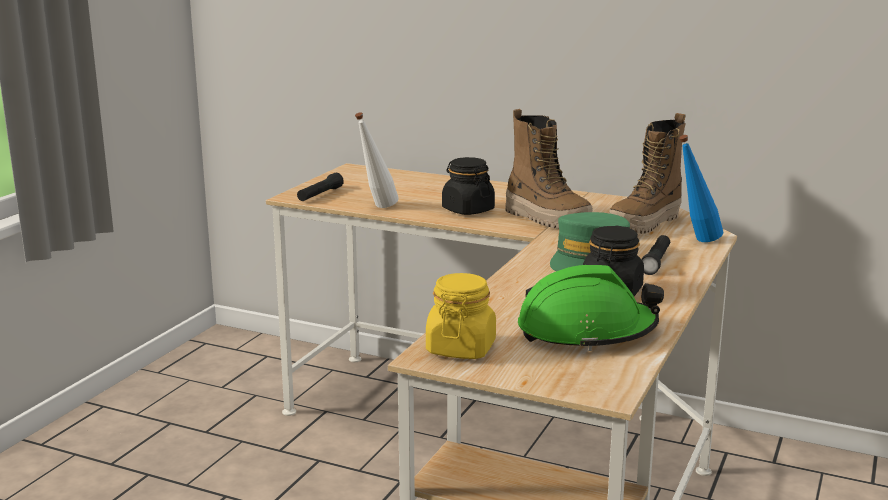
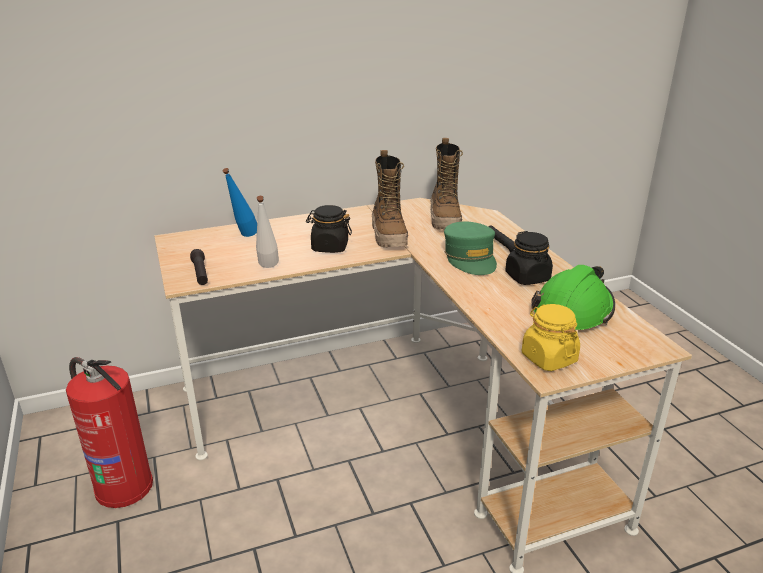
camera: 45 degrees left, 10 degrees up
(207, 402) = (123, 485): none -> fire extinguisher
(547, 219) = (389, 236): boot -> boot turned 75 degrees clockwise
(695, 241) = (490, 222): blue bottle -> blue bottle (244, 237)

